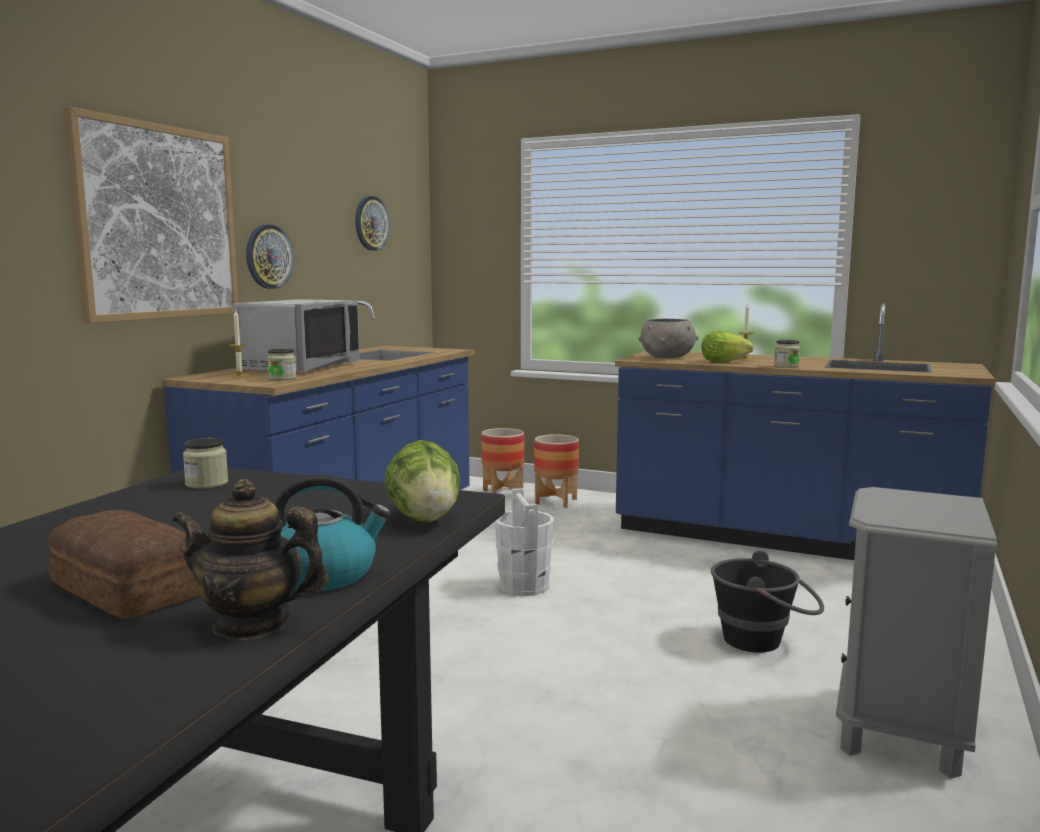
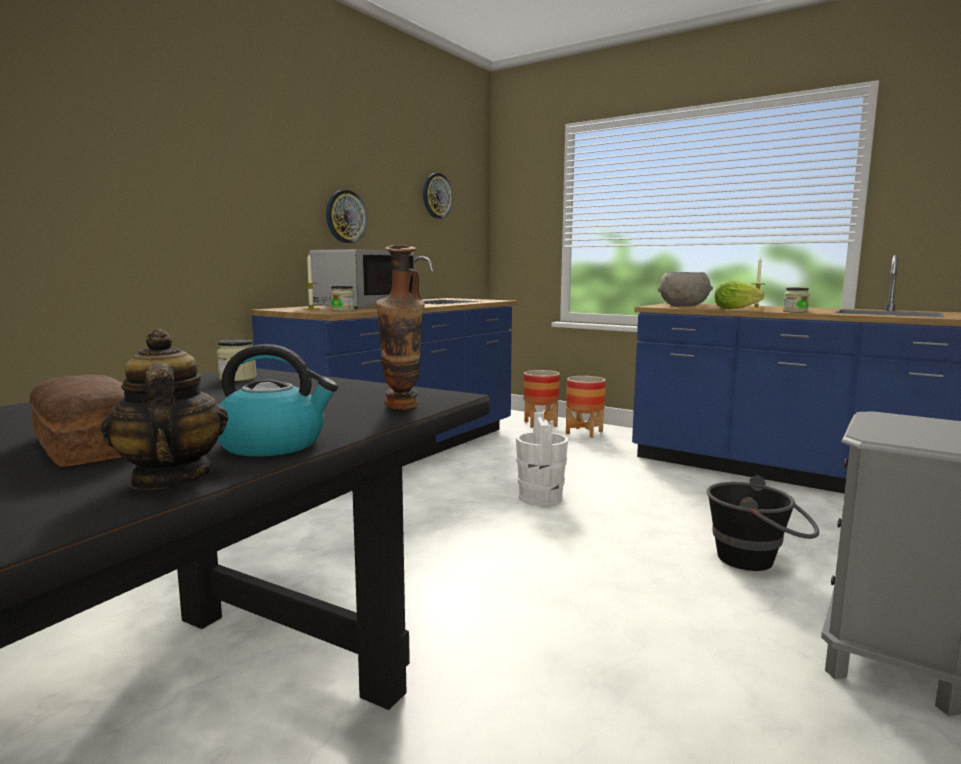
camera: 10 degrees right, 0 degrees up
(158, 222) = (250, 181): picture -> none
(252, 624) = (170, 478): teapot -> teapot turned 45 degrees clockwise
(425, 519) = (402, 408): lettuce -> vase

